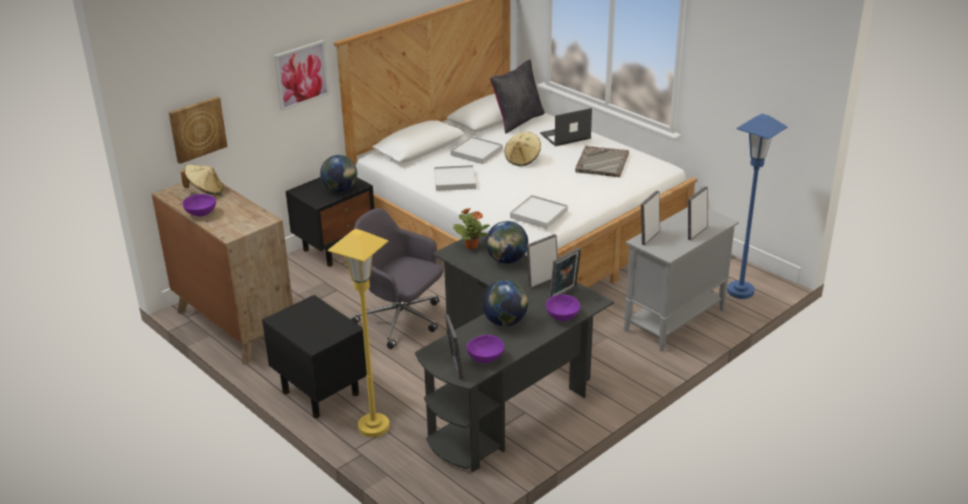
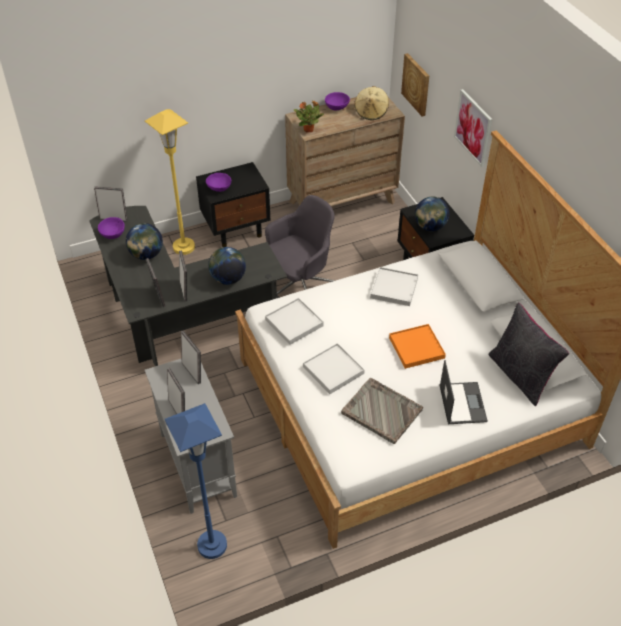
camera: 110 degrees right, 15 degrees up
(471, 246) = (263, 265): potted plant -> potted plant (309, 130)
(477, 152) = (450, 319): white tray -> white tray (333, 370)
(522, 159) = (416, 348): beige hat -> orange tray
(562, 316) = (130, 286): purple bowl -> purple bowl (219, 188)

